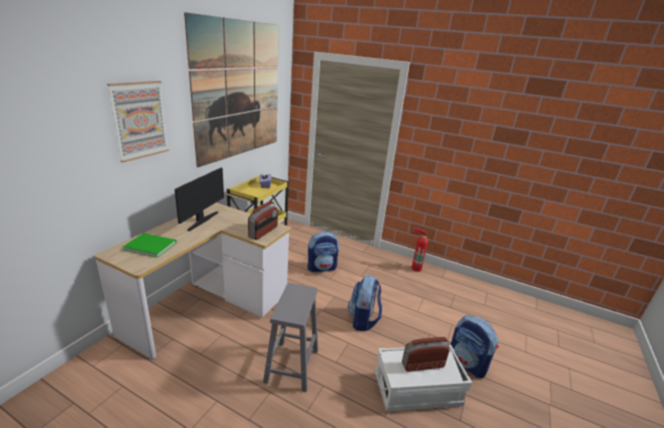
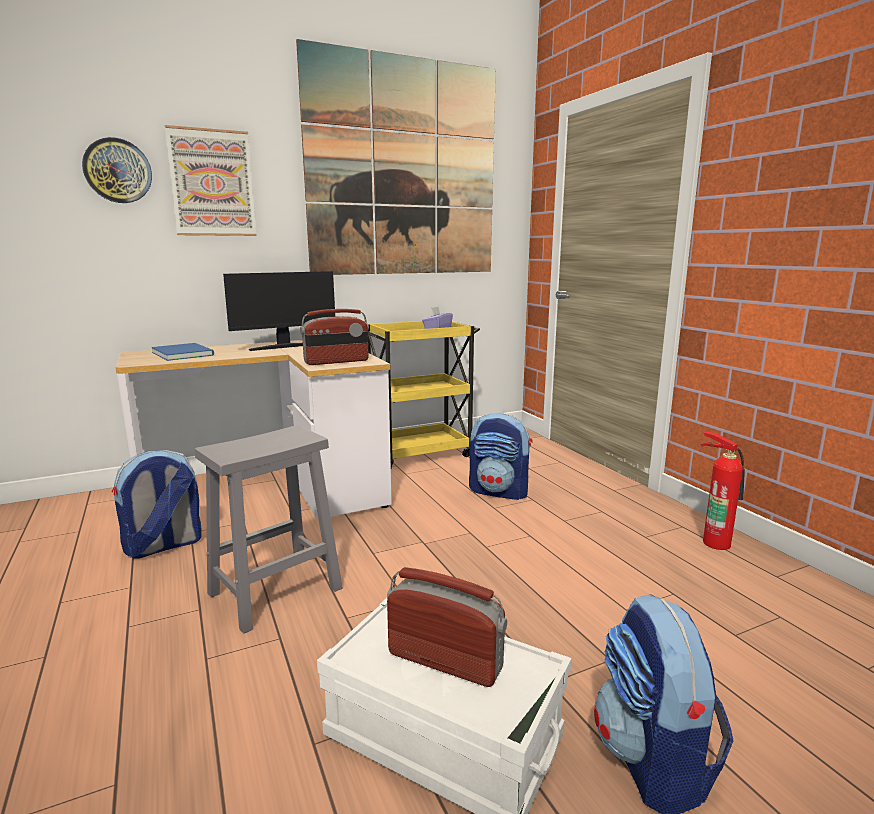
camera: 40 degrees right, 10 degrees down
(76, 123) = (118, 171): none -> wall clock
(150, 245) = (183, 353): green book -> blue book
(363, 320) = (481, 580): backpack -> backpack (163, 546)

